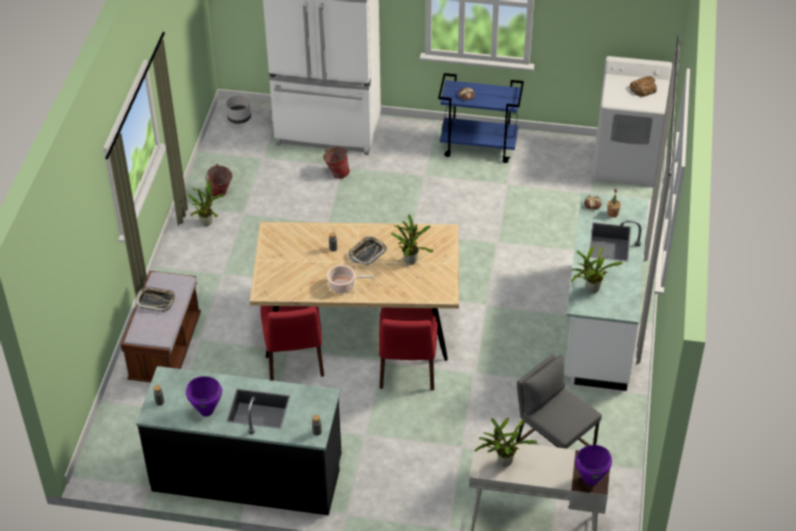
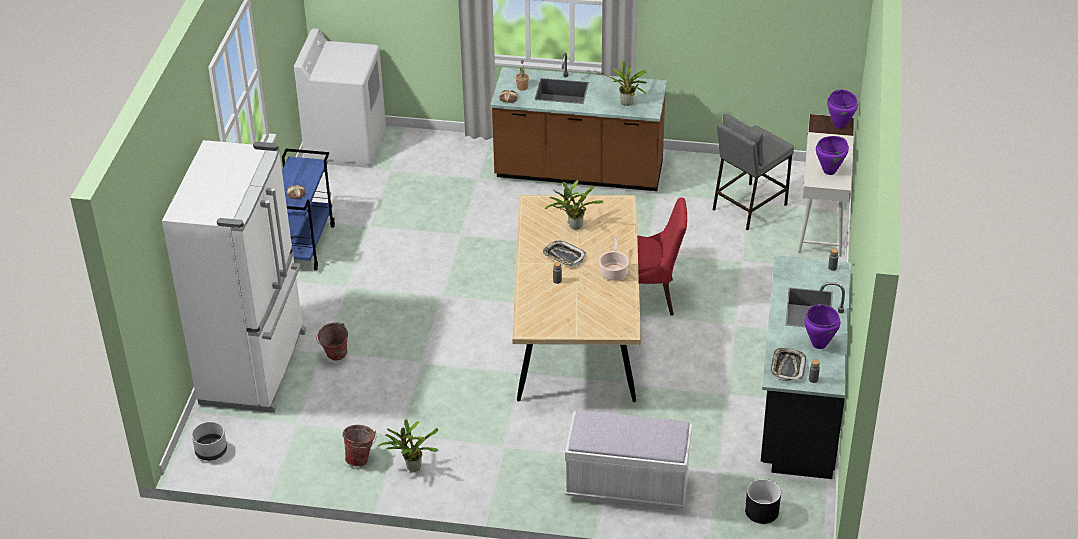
camera: 90 degrees left, 5 degrees down
(122, 437) = (761, 511): none -> black planter
(155, 301) = (620, 437): tray -> tray (787, 367)
(165, 349) = (627, 486): brown bench -> white bench
(294, 359) = (636, 379): red chair -> none
(502, 461) = (829, 171): potted plant -> purple cooking pot
(599, 324) = (579, 173): white counter -> brown counter
(643, 88) = (339, 55): bread -> none

